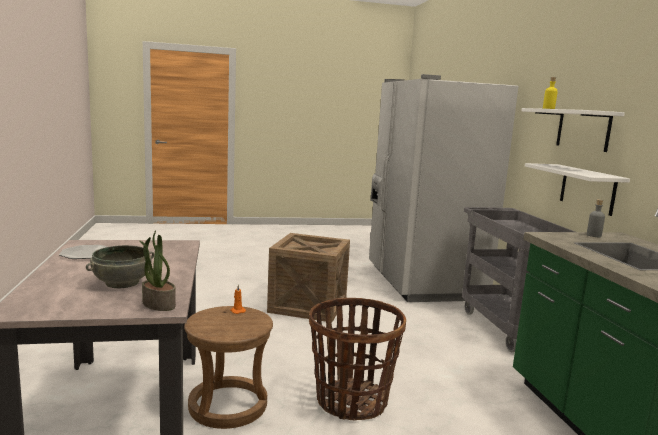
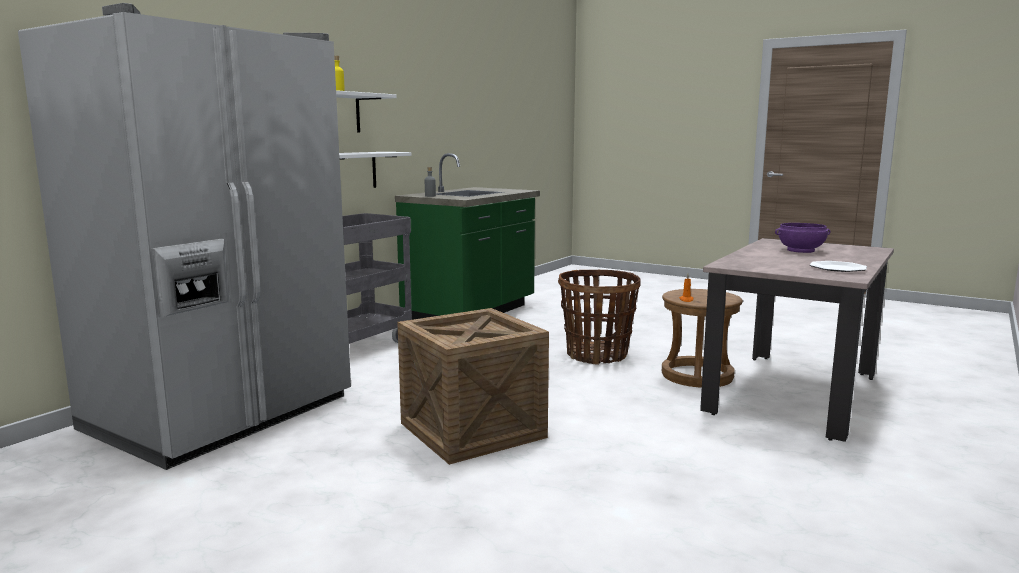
camera: 135 degrees left, 0 degrees up
(122, 282) = (801, 250): grey bowl -> purple bowl
(158, 304) = (777, 242): potted plant -> none

